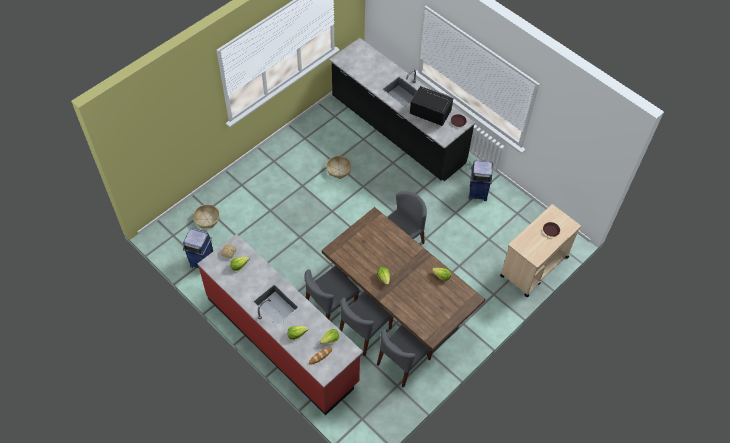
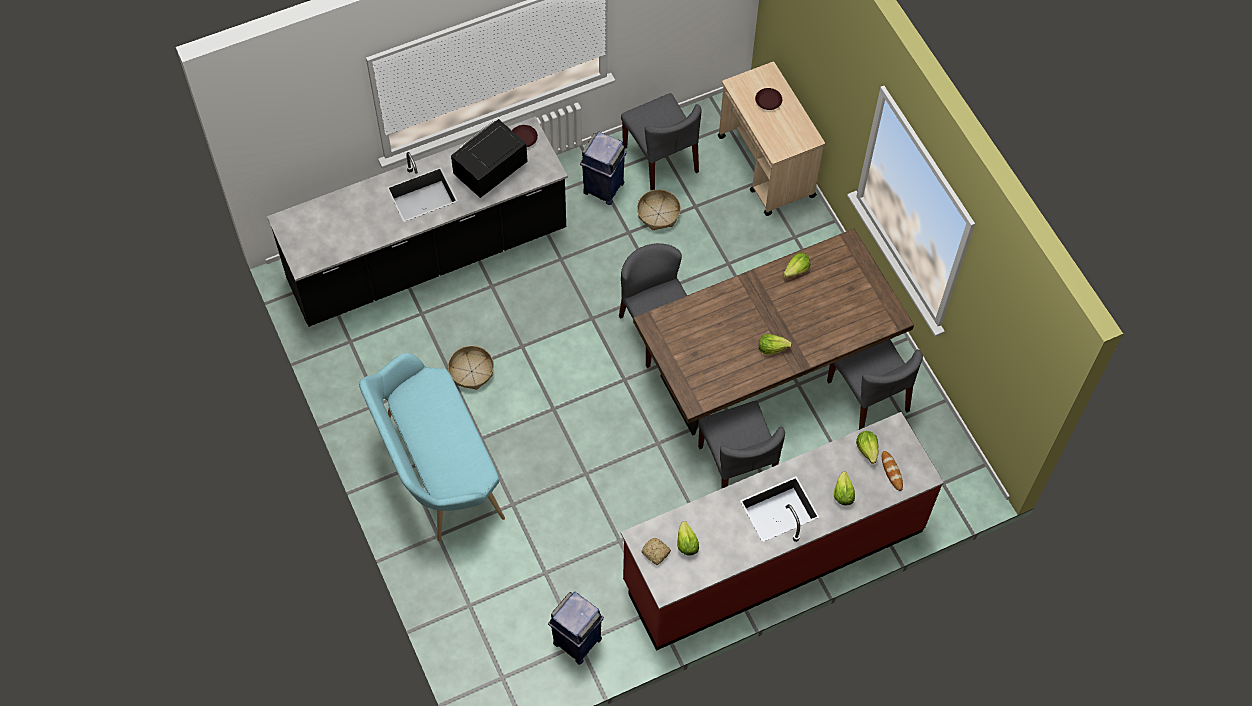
camera: 70 degrees left, 5 degrees up
(207, 219) = (490, 611): basket -> basket (658, 214)
(277, 173) = (436, 470): none -> turquoise bench
(365, 331) = (798, 432): grey chair -> grey chair (660, 160)

